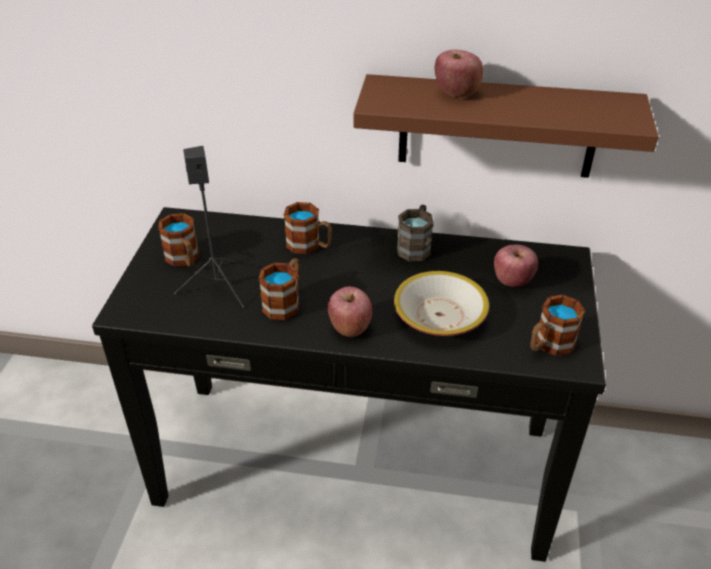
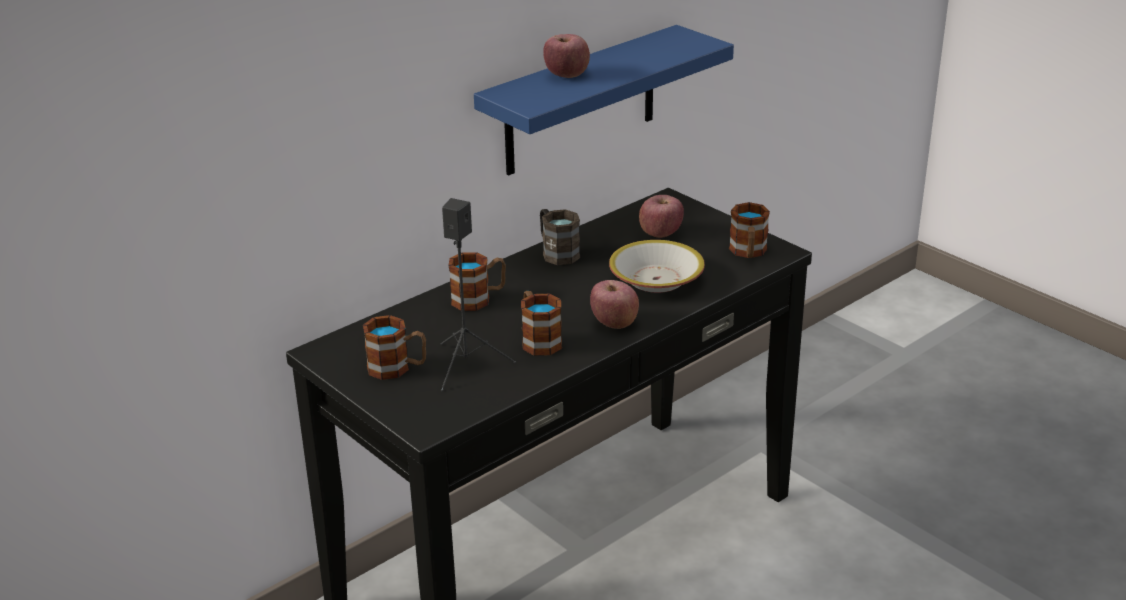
camera: 50 degrees left, 10 degrees down
(497, 127) = (580, 101): brown shelf -> blue shelf

